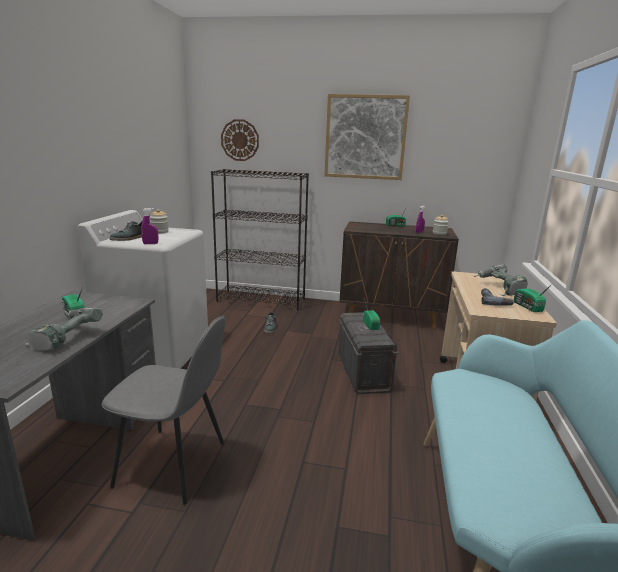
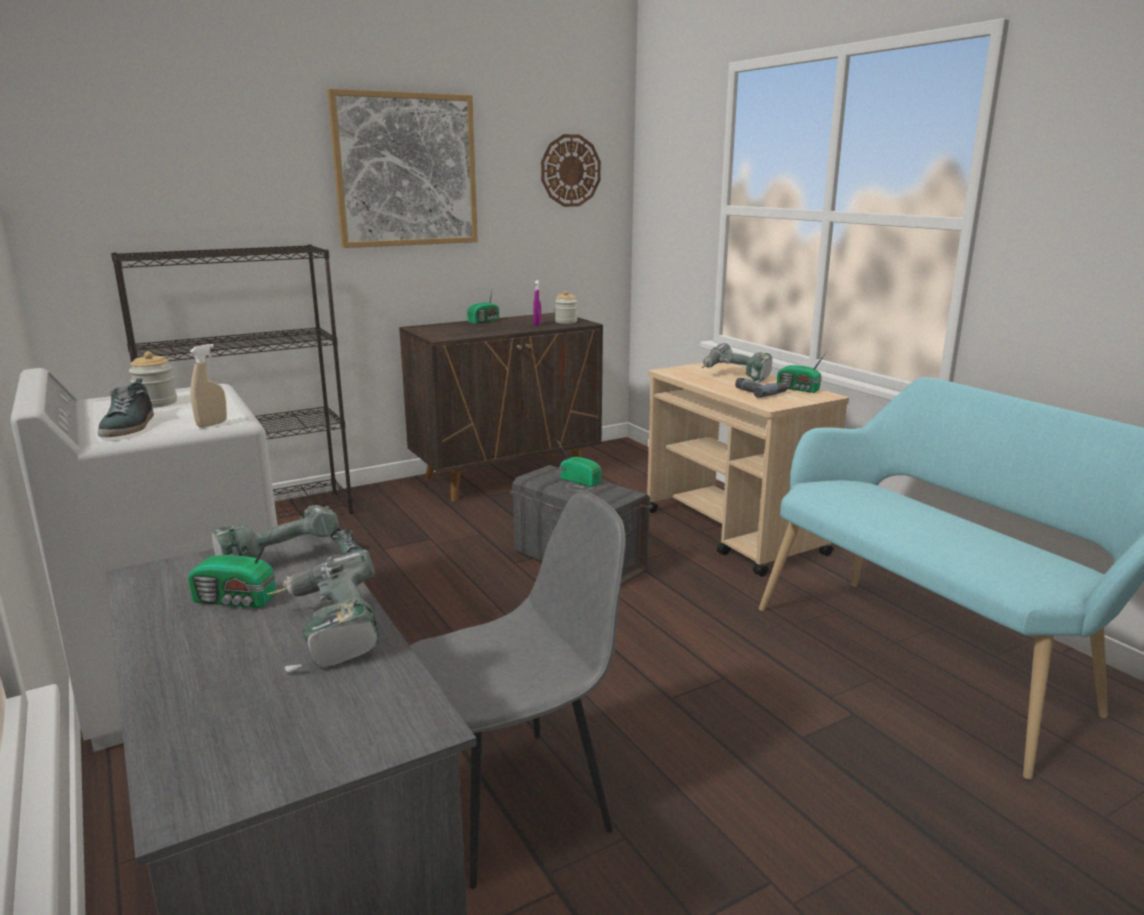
camera: 40 degrees left, 0 degrees up
(119, 304) = (278, 555): none -> power drill
(150, 244) = (212, 424): purple spray bottle -> beige spray bottle
(240, 140) = (142, 186): wall clock -> wall clock (570, 170)

